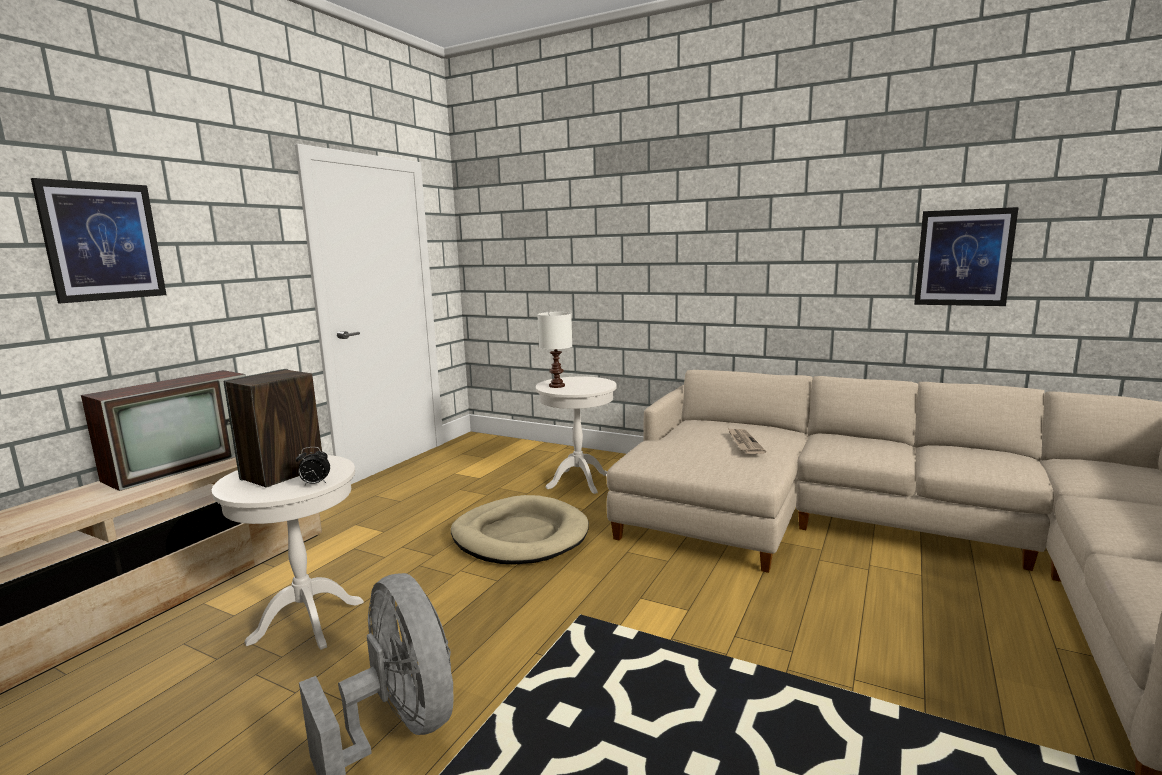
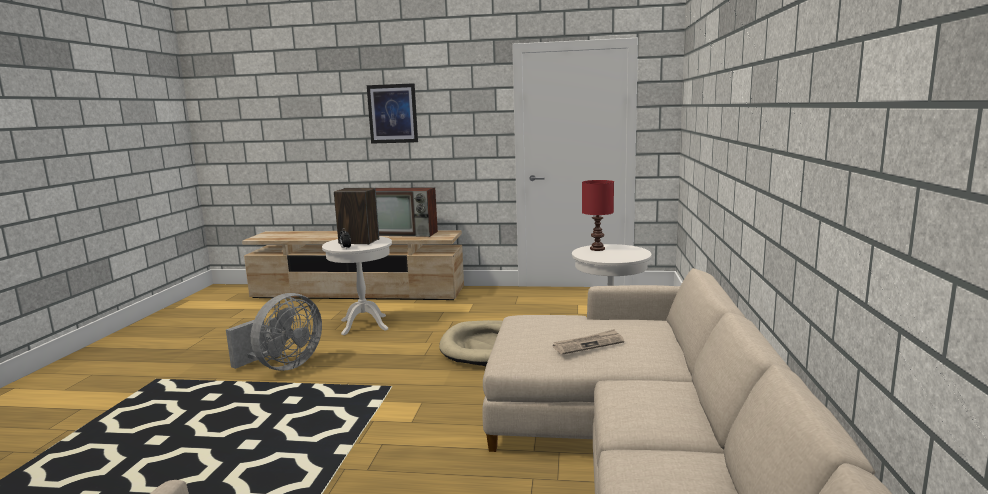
camera: 70 degrees right, 0 degrees up
(557, 386) = (598, 249): white table lamp -> red table lamp
(963, 258) = (881, 172): picture -> none

